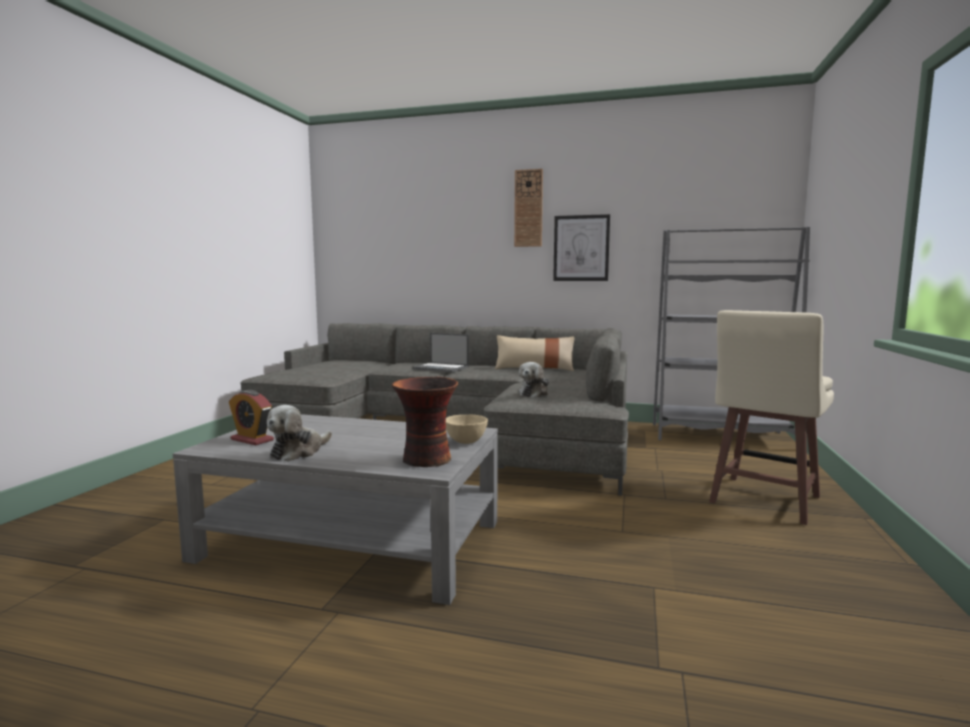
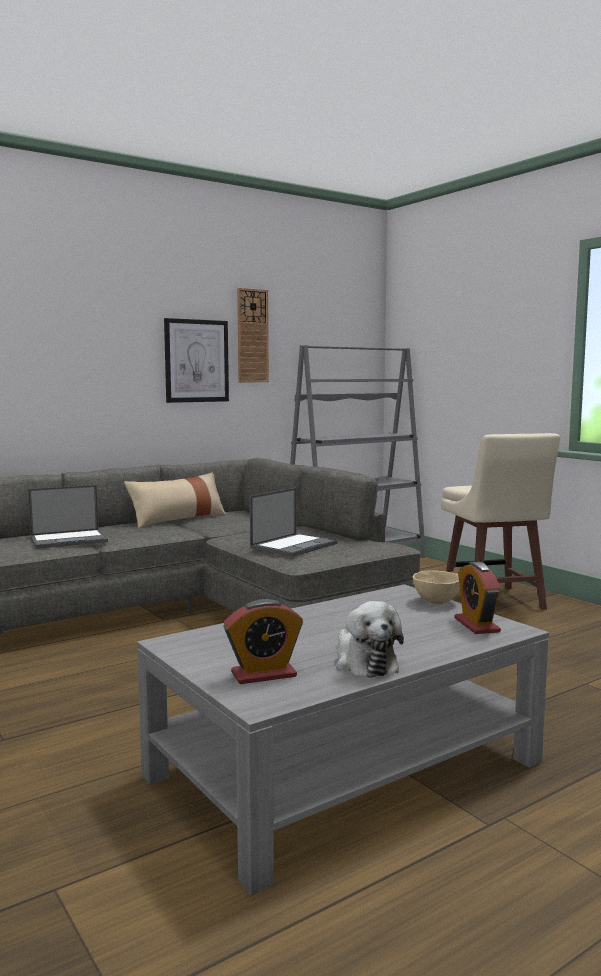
camera: 50 degrees left, 0 degrees up
(426, 460) = (476, 625): vase -> alarm clock
(528, 208) = (130, 305): wall clock -> wall clock (252, 336)
(534, 393) = (294, 545): plush toy -> laptop

